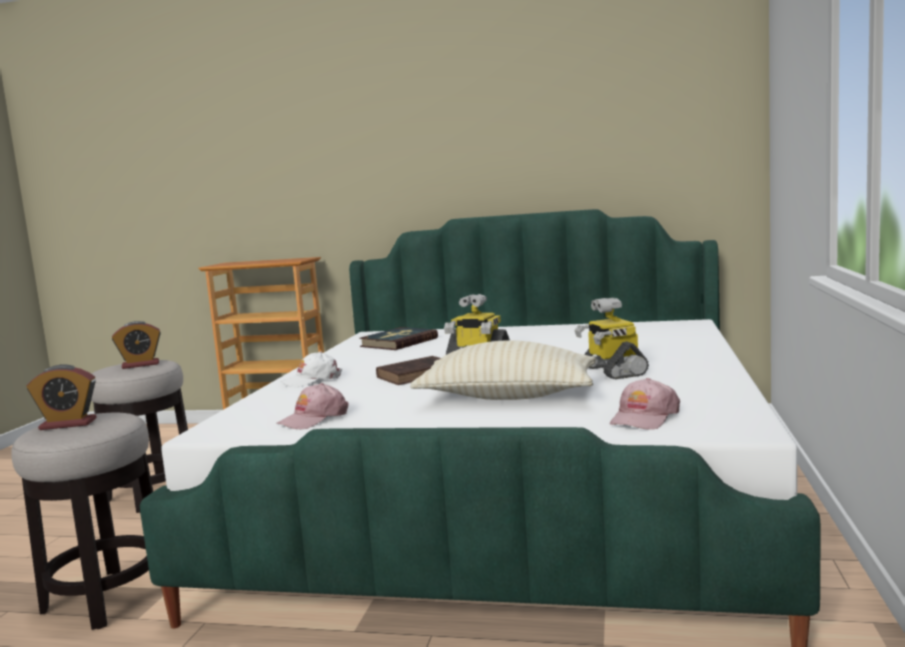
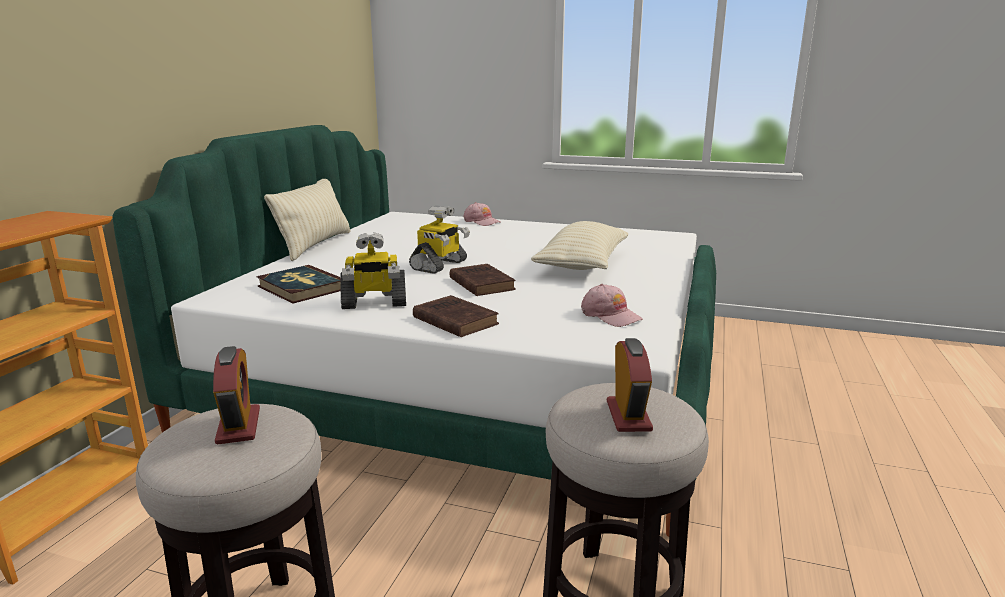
camera: 85 degrees left, 10 degrees up
(312, 380) = (453, 320): white cap -> brown book
(530, 325) = (315, 245): none -> beige pillow
(612, 371) = (530, 241): toy robot -> toy robot (374, 303)
(644, 418) = (647, 245): pink cap -> pink cap (482, 221)

